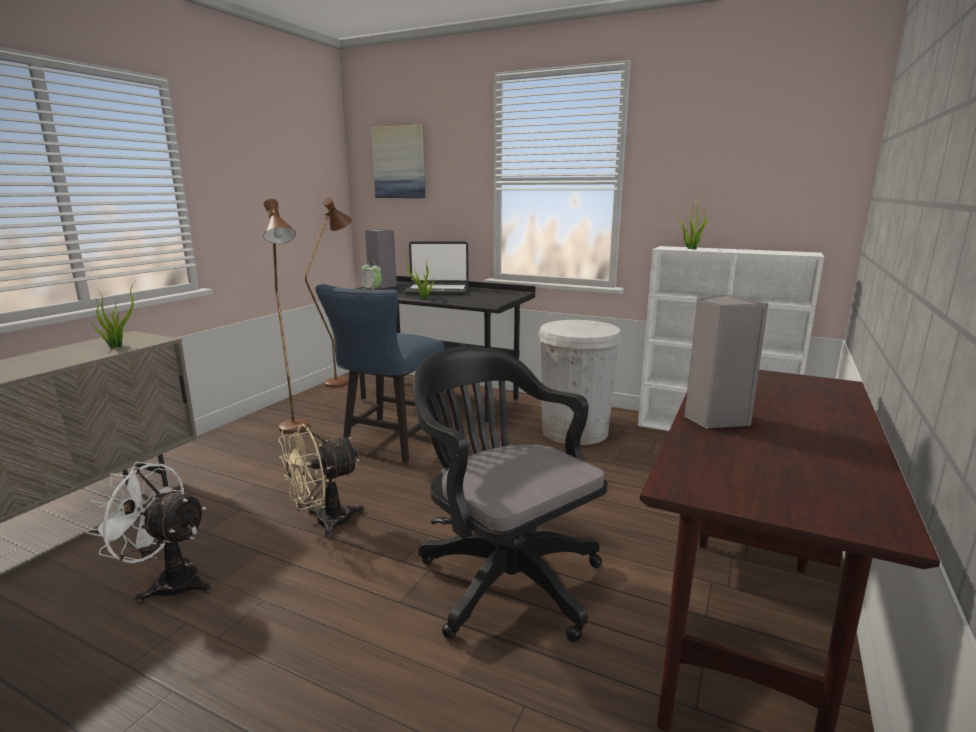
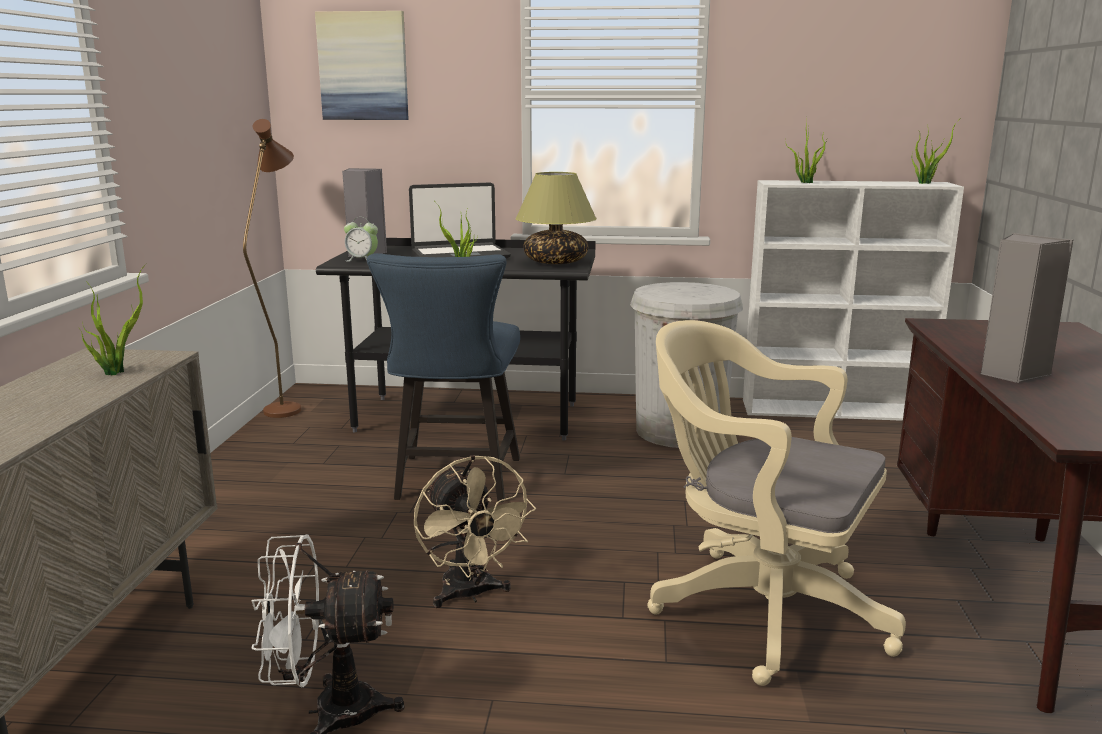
camera: 20 degrees left, 0 degrees up
(296, 431) = (295, 485): brown floor lamp -> none
(323, 523) = (470, 595): beige fan -> beige fan turned 60 degrees counterclockwise
(489, 299) = (555, 262): none -> table lamp
(504, 577) = (758, 609): black office chair -> beige office chair
(796, 252) = (926, 183): none -> potted plant

